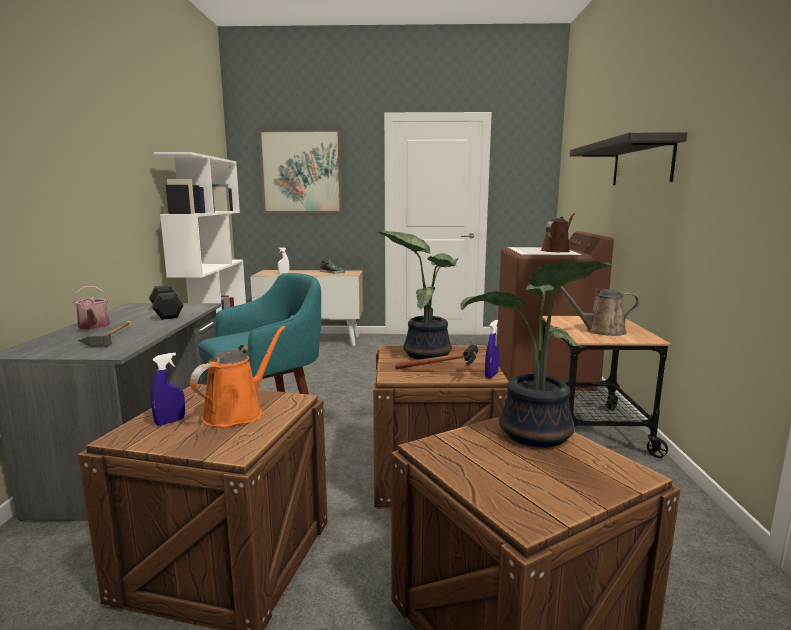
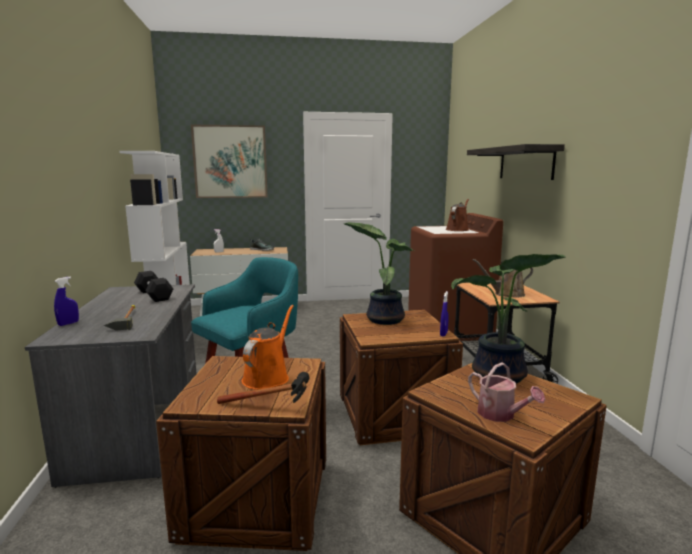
camera: 10 degrees left, 0 degrees up
(94, 326) = (99, 311): watering can -> watering can (500, 415)
(170, 422) = (218, 388): blue spray bottle -> blue spray bottle (68, 323)
(446, 374) = (409, 335): hammer -> hammer (274, 407)

